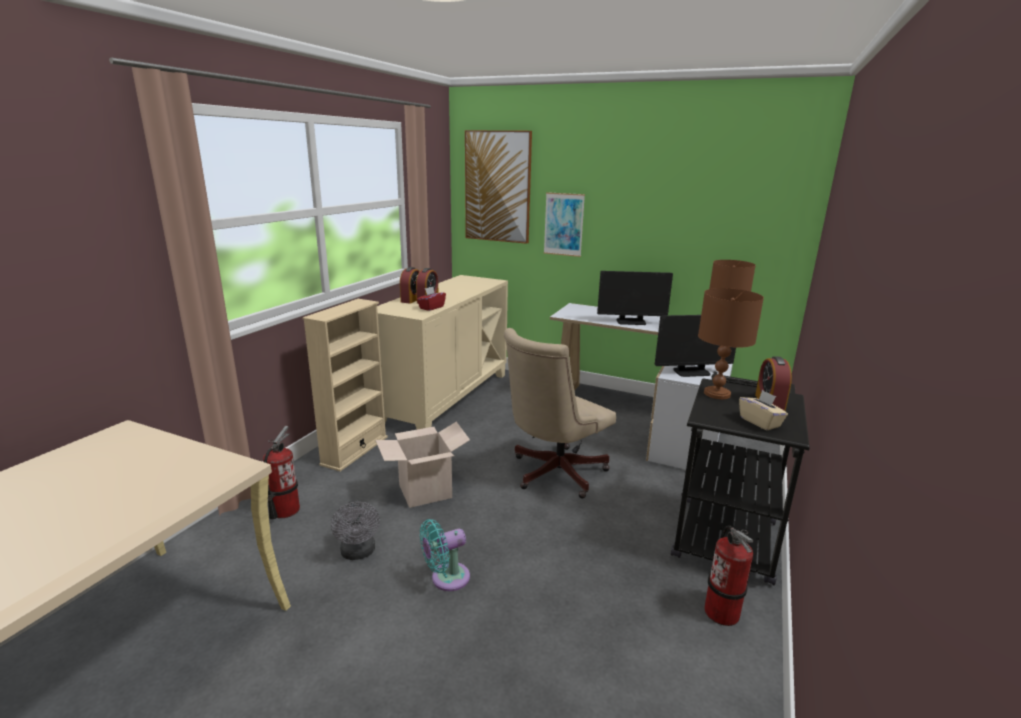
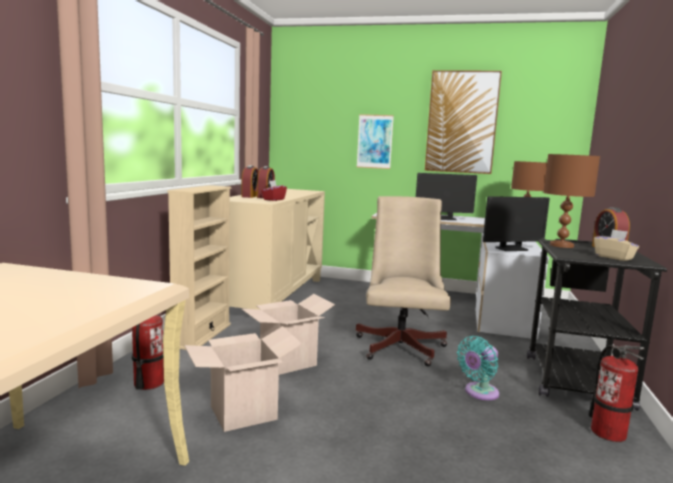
camera: 10 degrees left, 10 degrees down
(358, 553) = (243, 412): grey fan -> cardboard box
(446, 578) = (343, 426): turquoise fan -> turquoise fan (479, 393)
(498, 187) = (315, 110): picture -> picture (461, 122)
(553, 474) = (401, 344): beige office chair -> beige office chair turned 150 degrees clockwise

